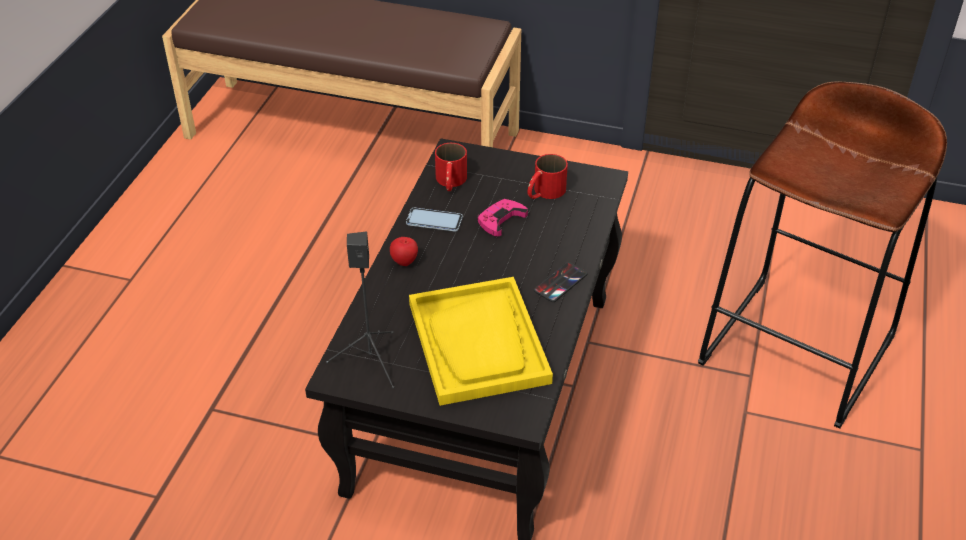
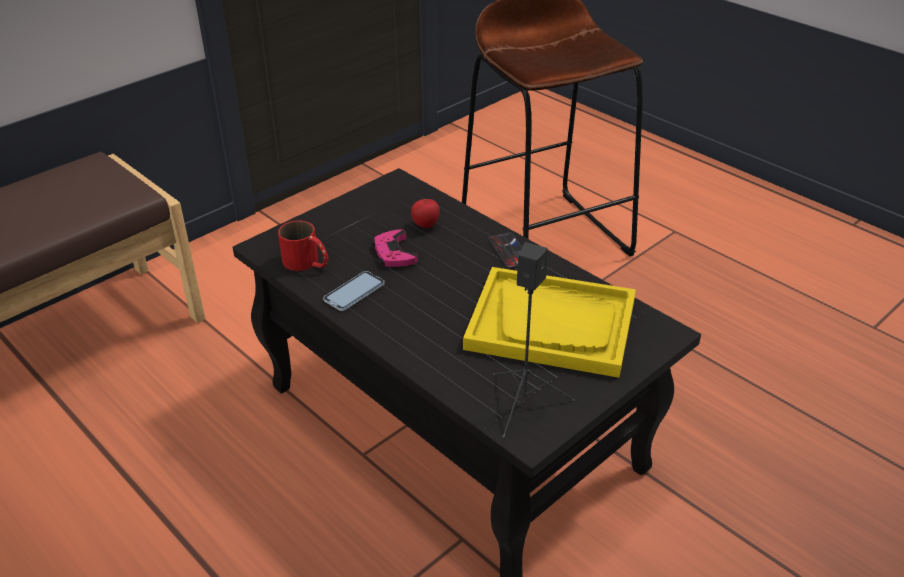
camera: 60 degrees left, 5 degrees down
(405, 262) = (397, 331): apple -> apple (425, 225)
(544, 192) = (381, 217): red mug -> none

